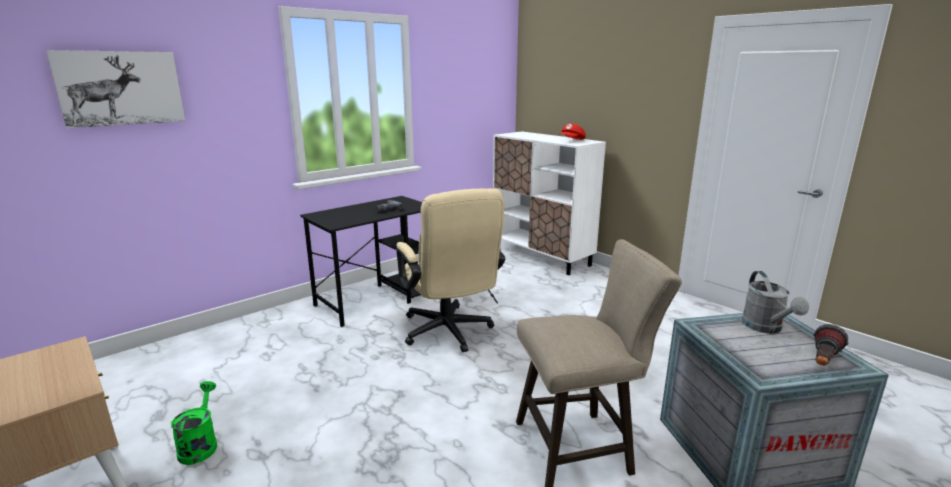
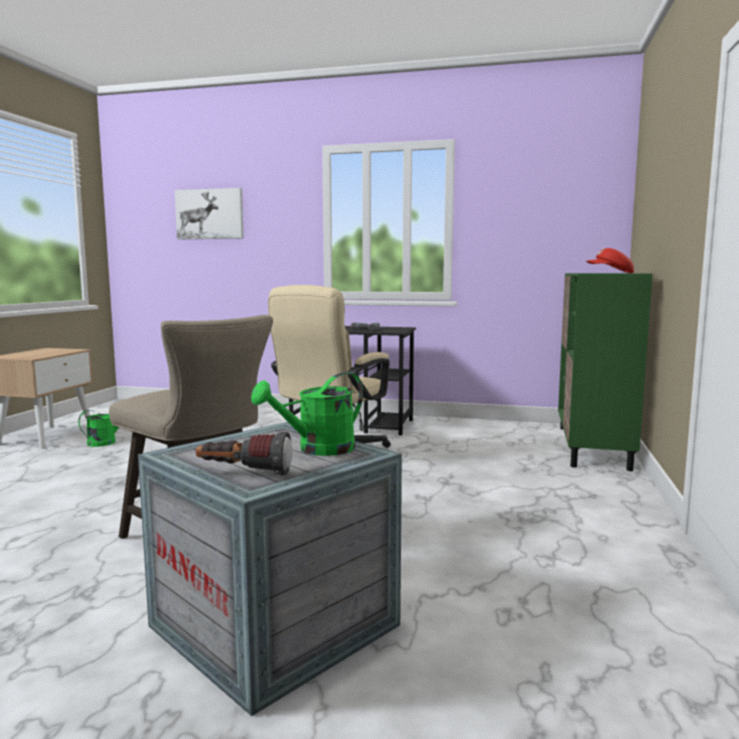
camera: 55 degrees right, 10 degrees down
(541, 257) = (592, 447): white cabinet -> green cabinet
(766, 328) = (317, 450): grey watering can -> green watering can

